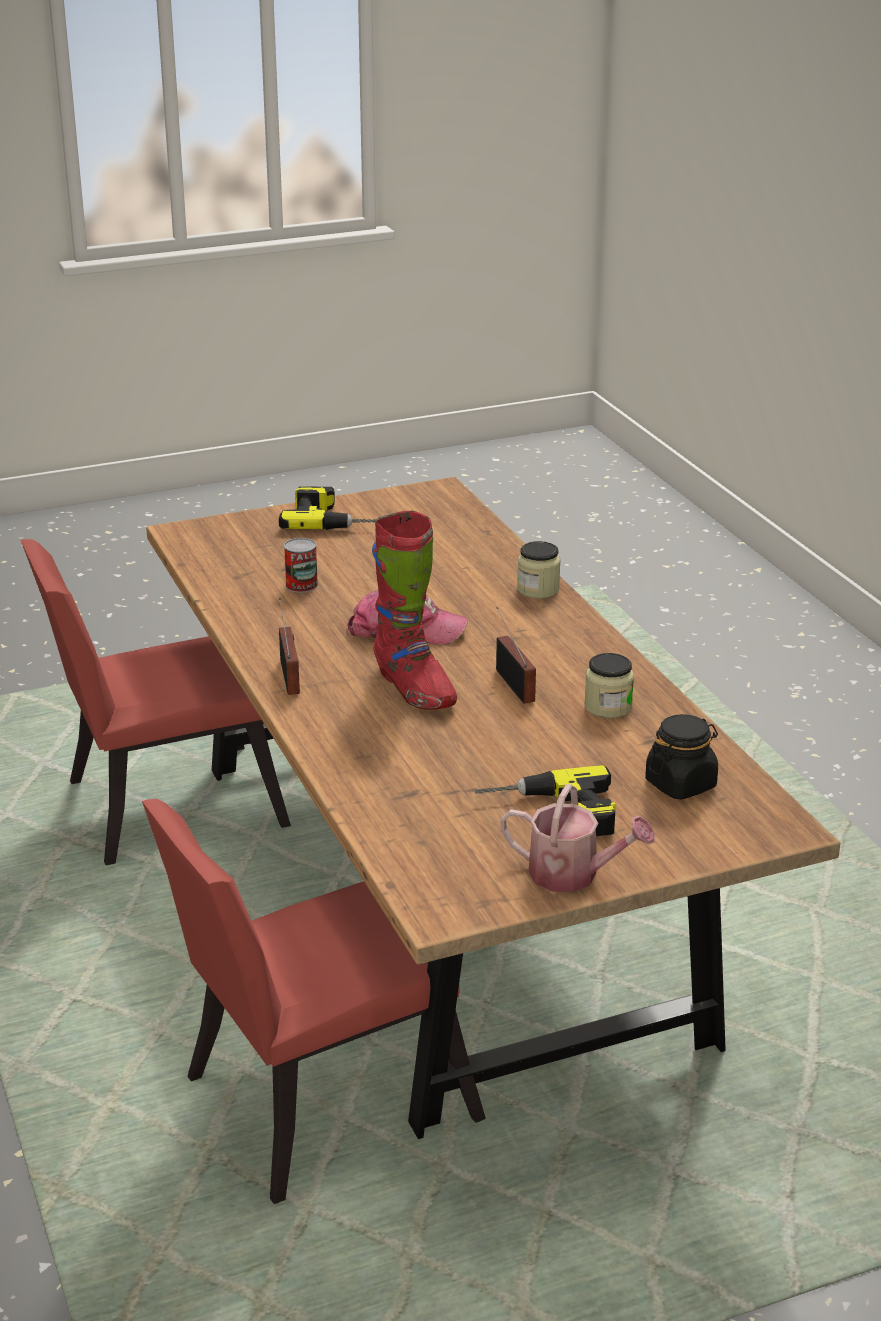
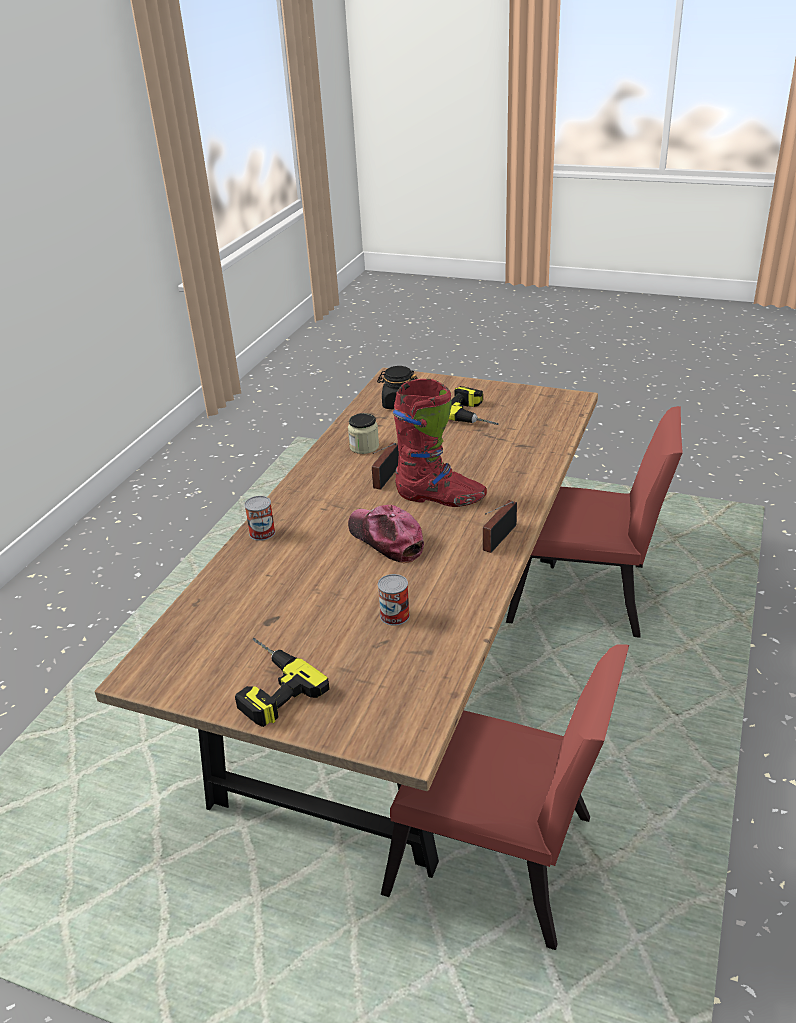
camera: 135 degrees left, 5 degrees up
(414, 688) = (440, 498): red boot -> red boot turned 90 degrees clockwise
(538, 589) = (262, 533): jar -> can
(573, 875) = (500, 391): watering can -> none

